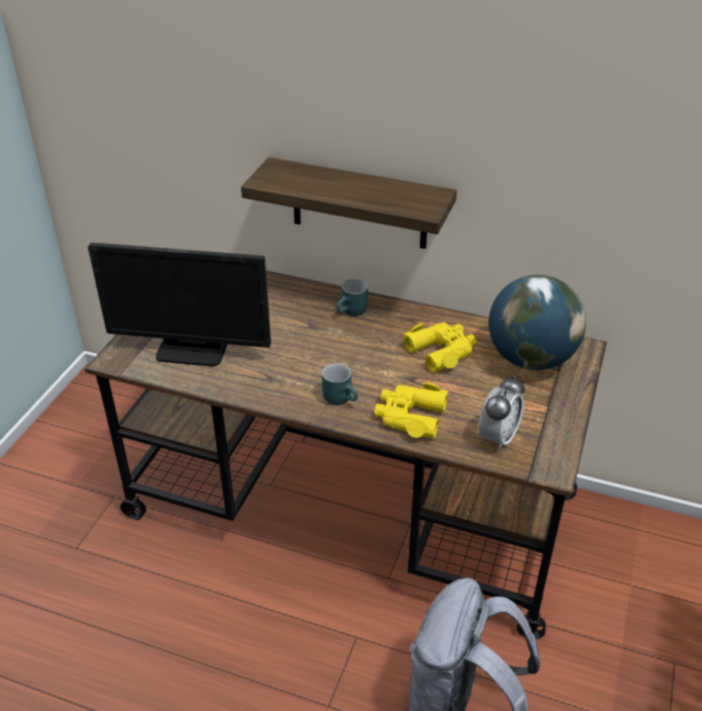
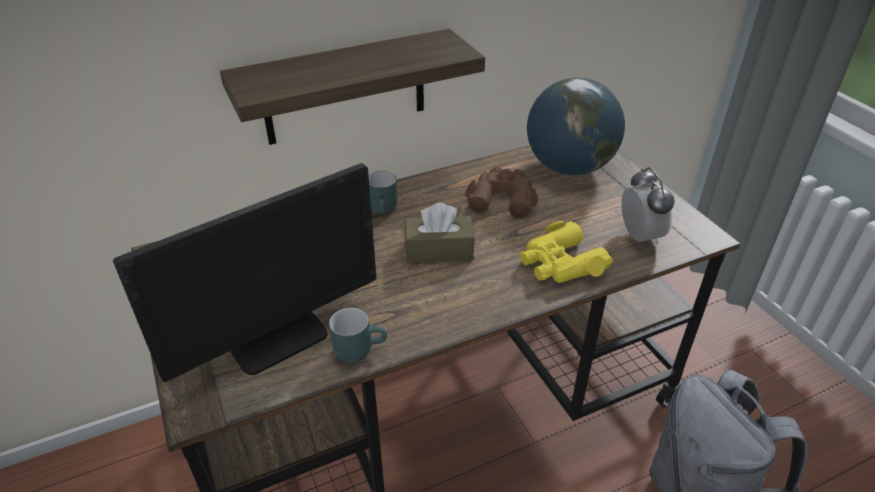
camera: 45 degrees left, 0 degrees up
(341, 398) = (487, 286): turquoise mug -> turquoise mug (359, 348)
(346, 358) = (439, 250): none -> brown tissue box
(441, 351) = (502, 198): yellow binoculars -> brown binoculars

